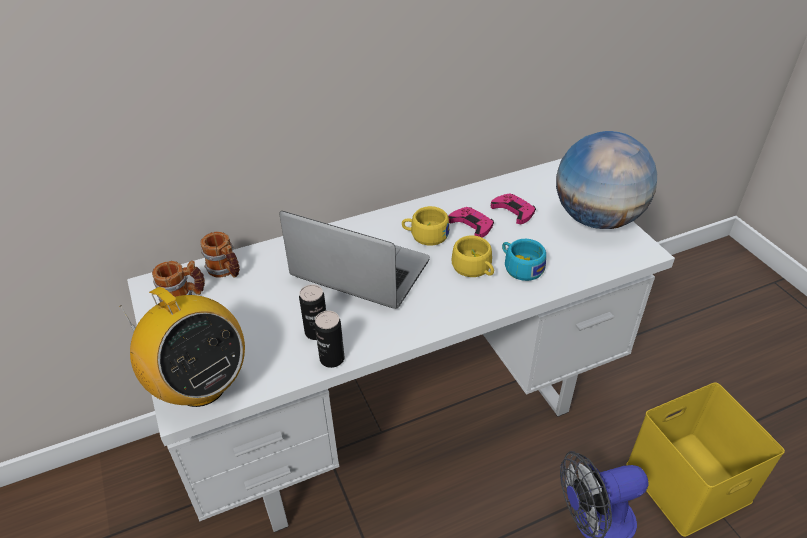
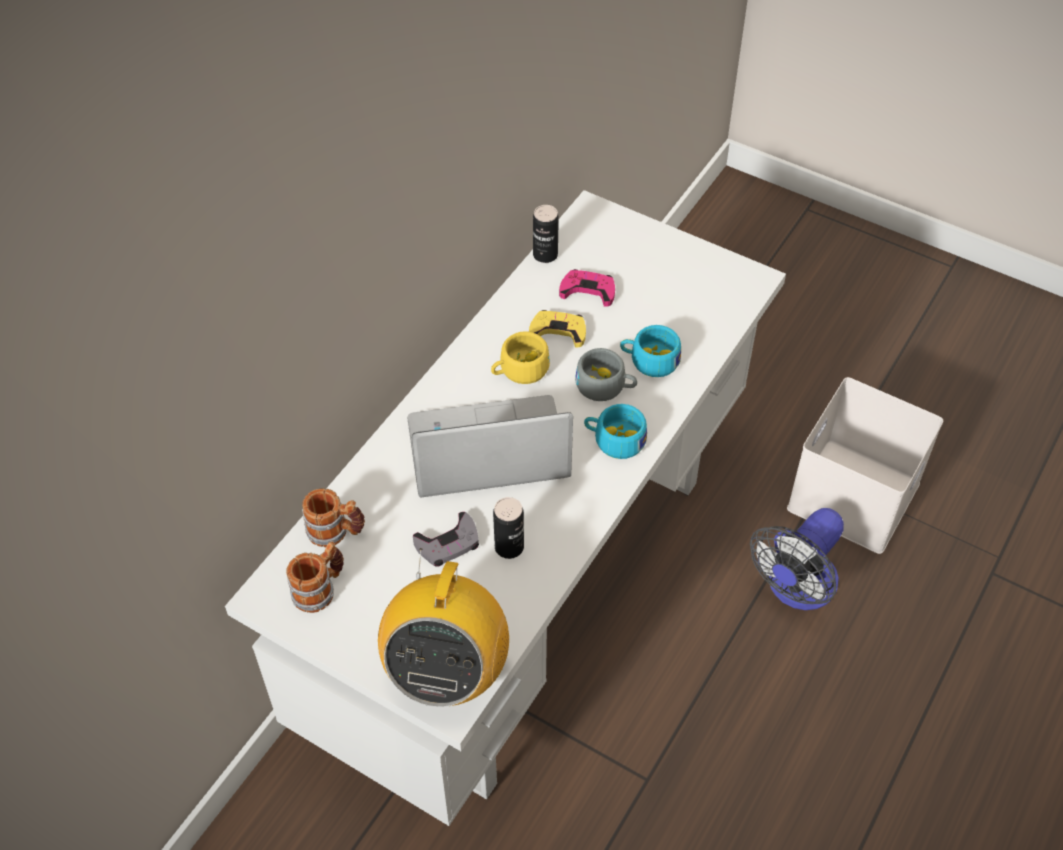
camera: 35 degrees left, 10 degrees up
(200, 386) = (447, 672): radio -> radio turned 90 degrees clockwise
(282, 310) = (448, 543): none -> grey game controller
(332, 359) = (552, 566): can -> can (545, 255)
(450, 302) = (614, 440): none -> turquoise cup
(471, 225) = (558, 331): pink game controller -> yellow game controller
(474, 268) = (606, 386): yellow cup -> grey cup
(597, 218) = (680, 259): globe -> none
(688, 480) = (852, 493): yellow storage box -> white storage box

